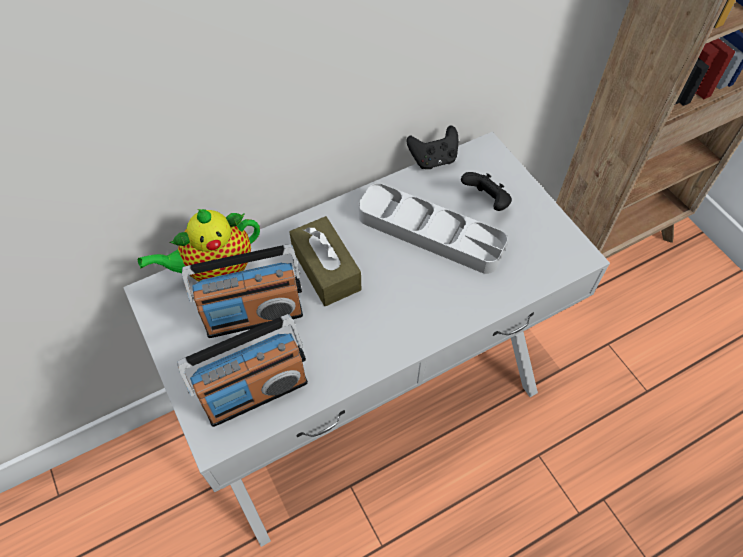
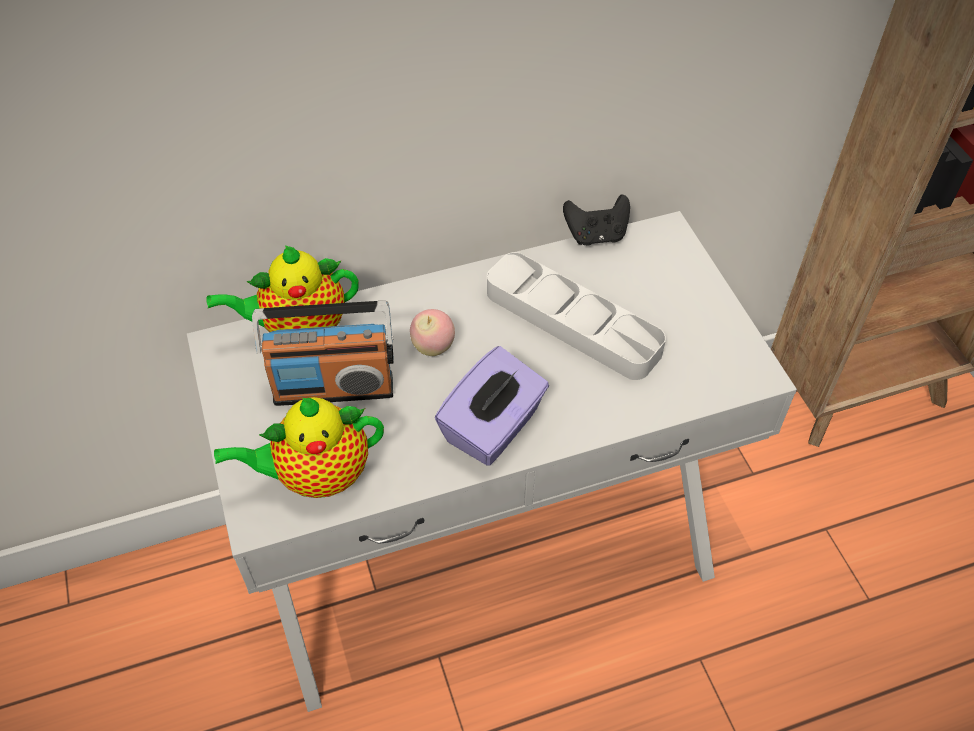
camera: 10 degrees right, 5 degrees down
(255, 392) = (317, 475): radio -> teapot
(326, 270) = (433, 347): brown tissue box -> apple
(387, 329) = (493, 427): none -> purple tissue box
(486, 202) = (652, 294): black game controller -> none

